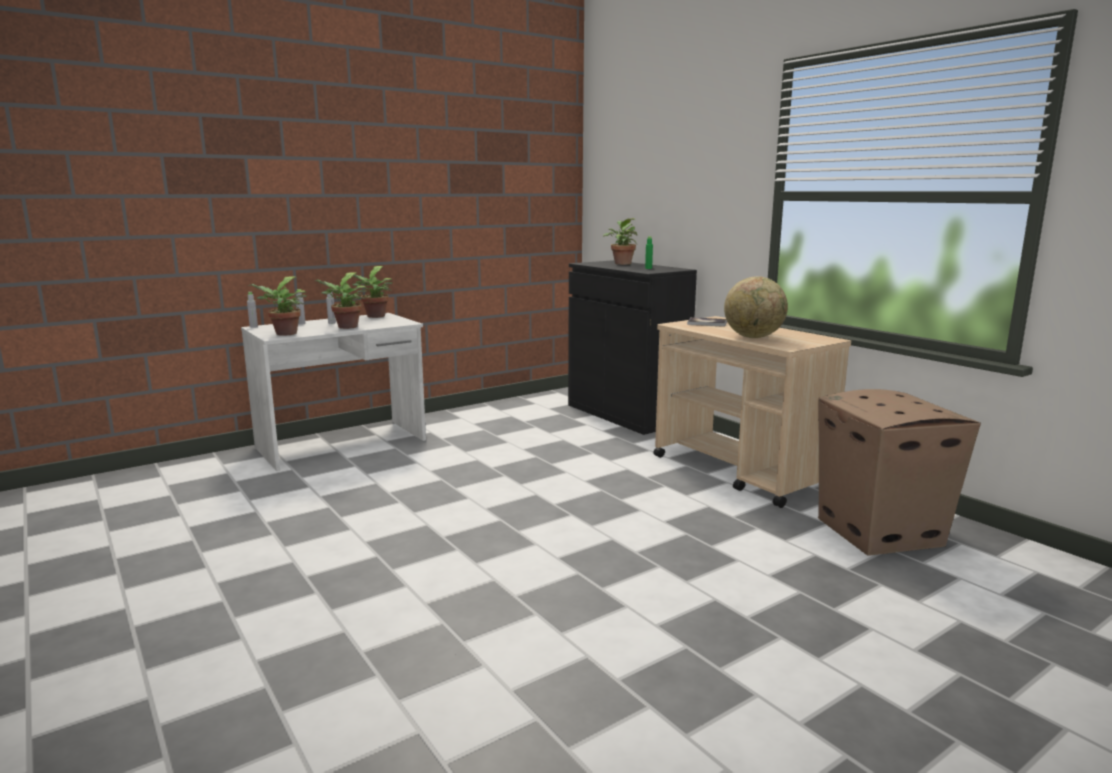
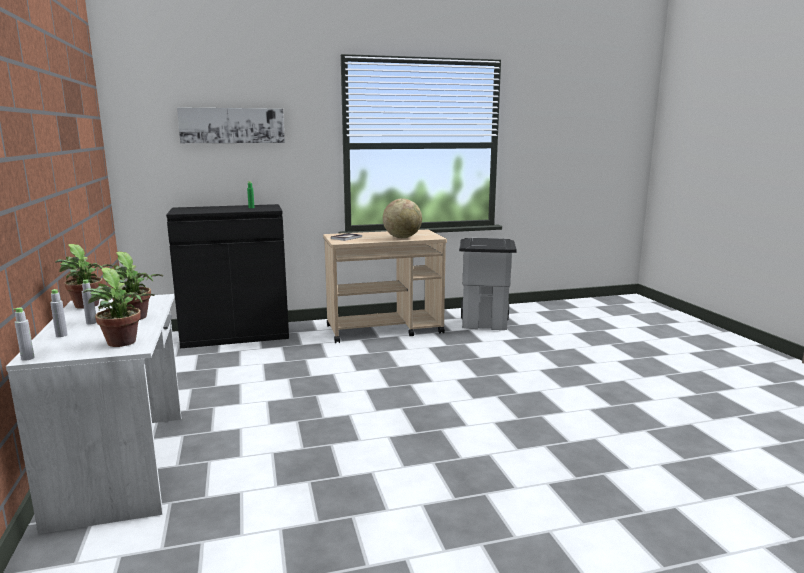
camera: 70 degrees left, 0 degrees up
(621, 263) = (204, 208): potted plant -> none
(668, 169) = (232, 125): none -> picture
(880, 532) = (485, 323): cardboard box -> grey trash can

